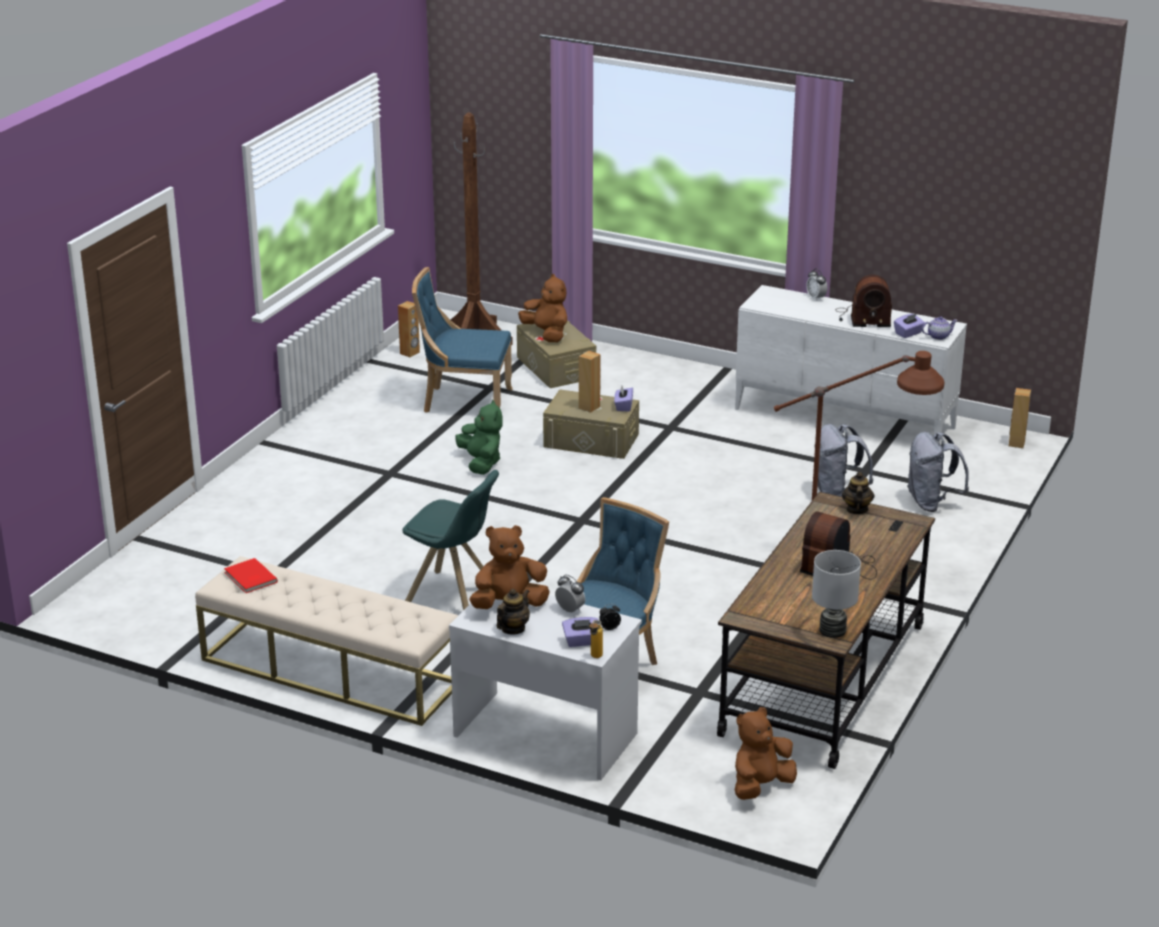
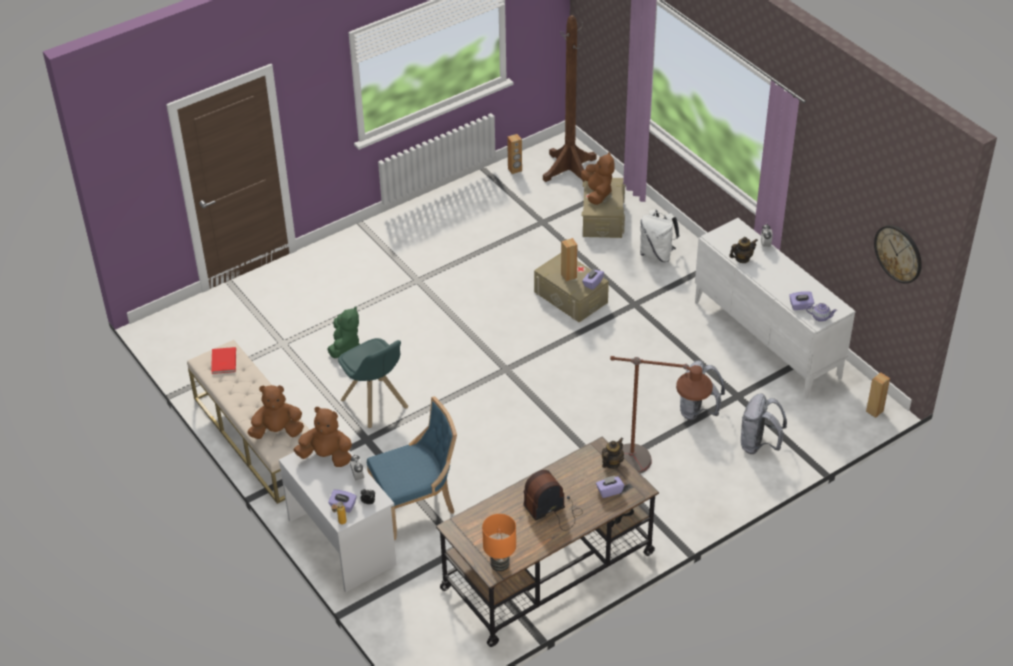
camera: 30 degrees right, 15 degrees up
(464, 402) = (514, 230): blue chair -> none
(481, 463) = (482, 292): green plush toy -> green plush toy (344, 345)
(513, 629) = (312, 478): teapot -> teapot (742, 259)
(650, 382) = (657, 254): none -> white backpack
(760, 786) = (435, 639): brown plush toy -> brown plush toy (277, 431)
(832, 630) = (499, 563): grey table lamp -> orange table lamp
(862, 318) = (781, 278): radio -> none
(882, 532) = (609, 491): none -> purple tissue box
(1011, 226) = (898, 253): none -> wall clock

